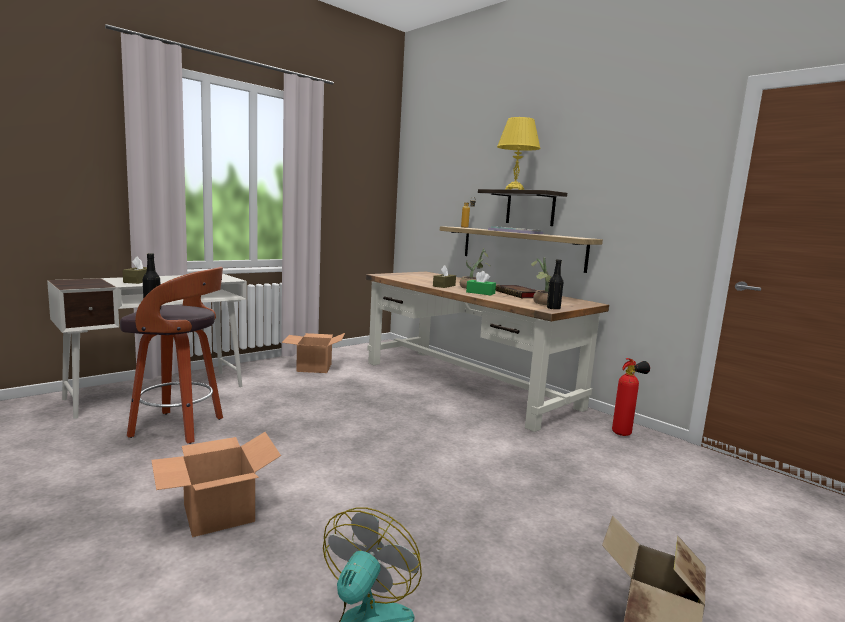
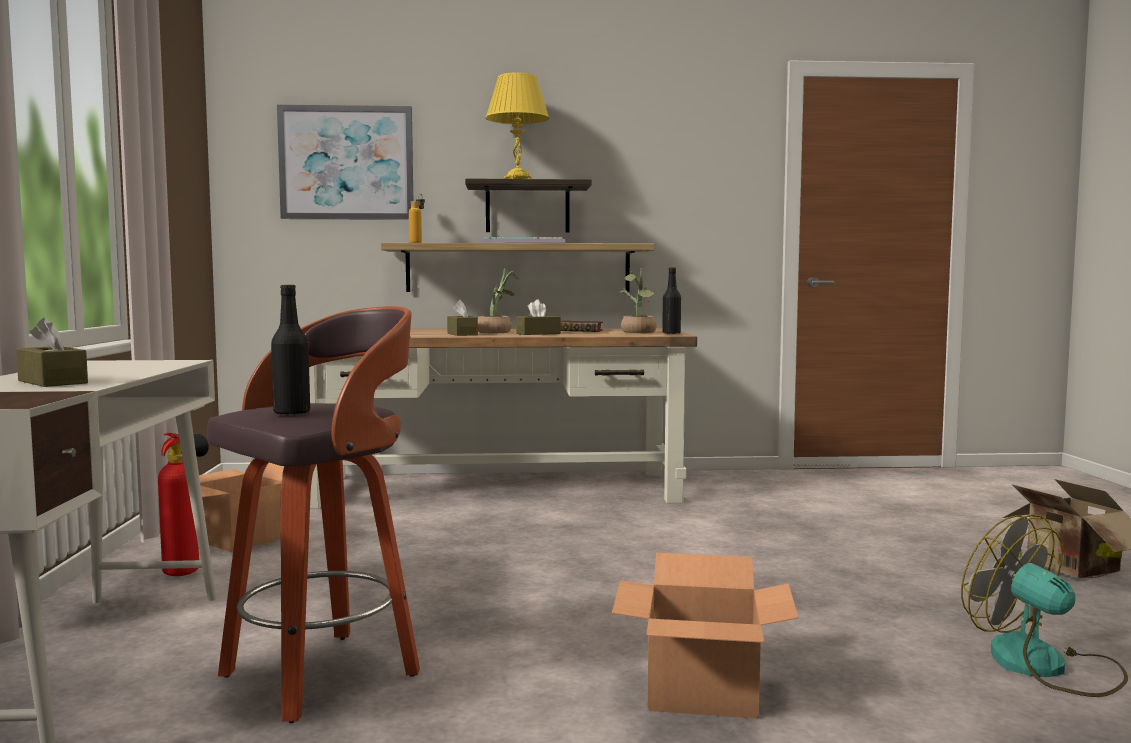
camera: 50 degrees left, 5 degrees down
(446, 178) = (346, 163): none -> picture
(480, 293) = (538, 333): green tissue box -> brown tissue box
(624, 433) = (734, 479): fire extinguisher -> fire extinguisher (186, 571)

